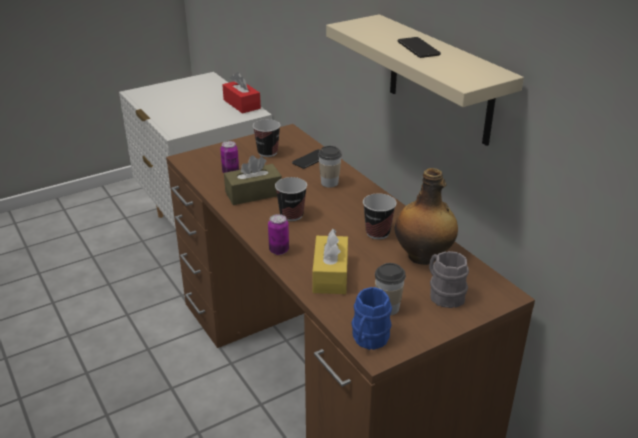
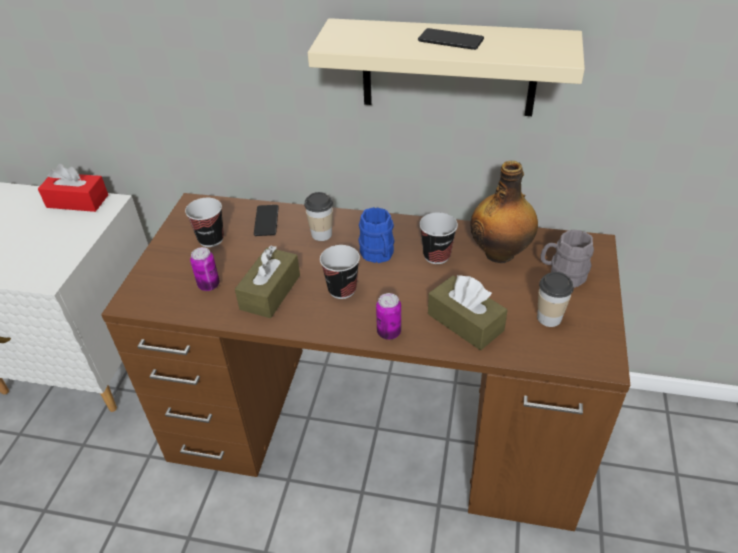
camera: 45 degrees left, 10 degrees up
(330, 274) = (465, 322): yellow tissue box -> brown tissue box
(368, 340) = (581, 357): blue mug -> blue mug (378, 255)

